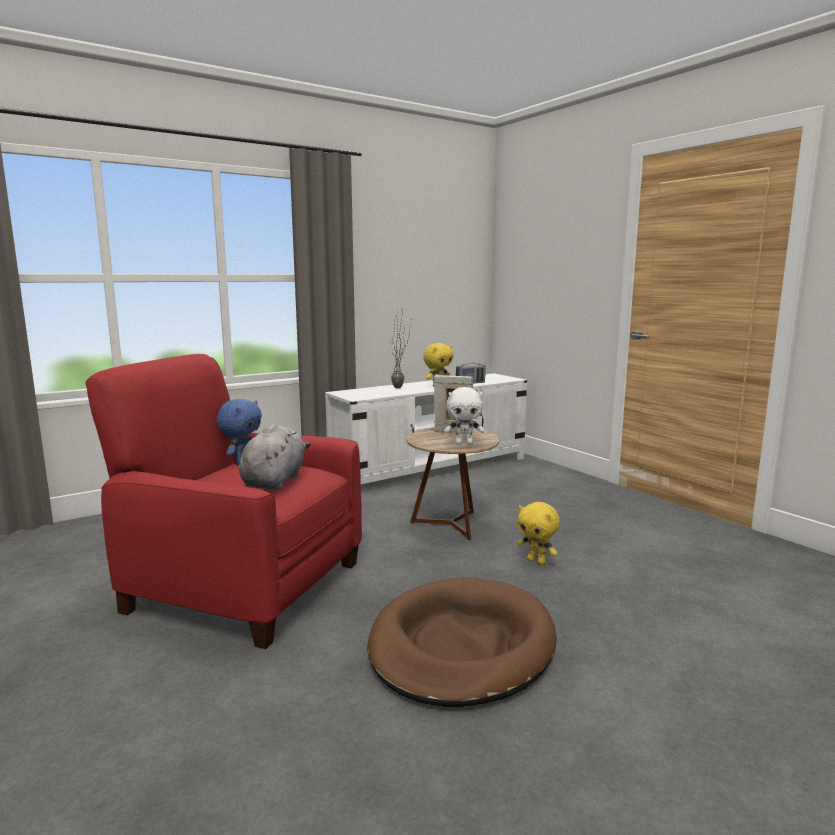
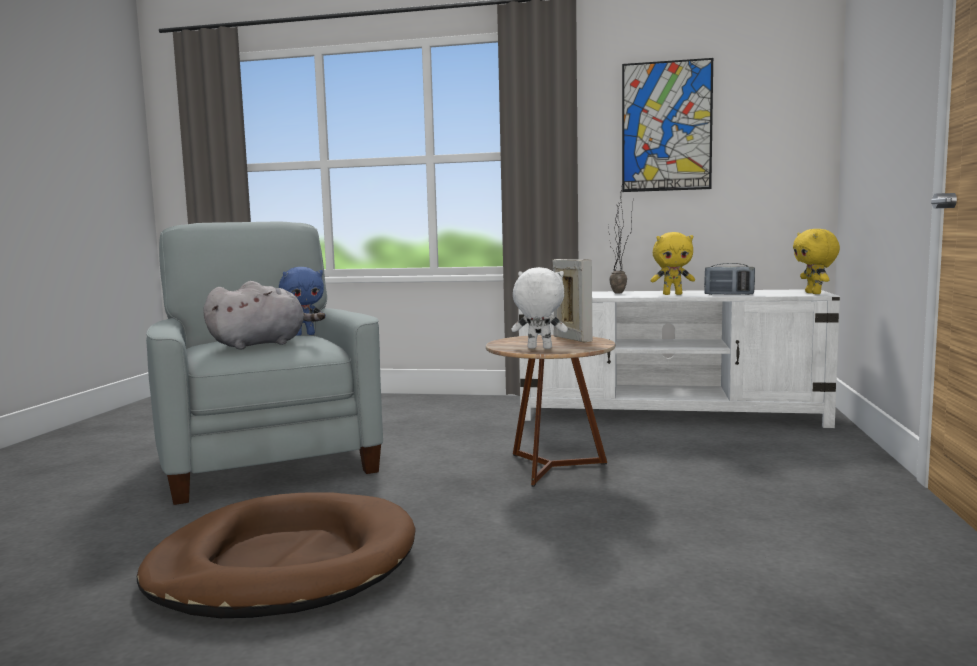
camera: 45 degrees right, 5 degrees down
(243, 585) = (268, 460): red armchair -> grey armchair
(402, 261) = (666, 126): none -> picture
(464, 444) = (539, 348): white plush toy -> white plush toy turned 150 degrees clockwise
(537, 561) = (553, 529): yellow plush toy -> yellow plush toy (814, 293)

